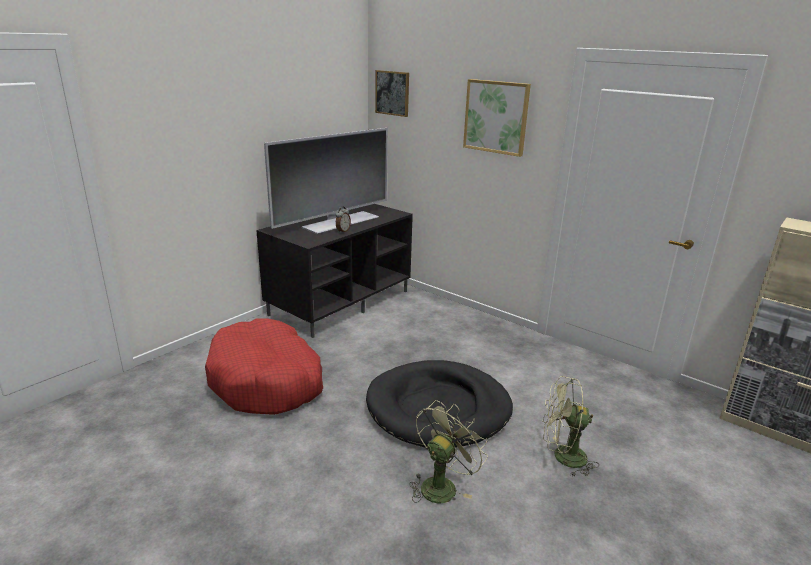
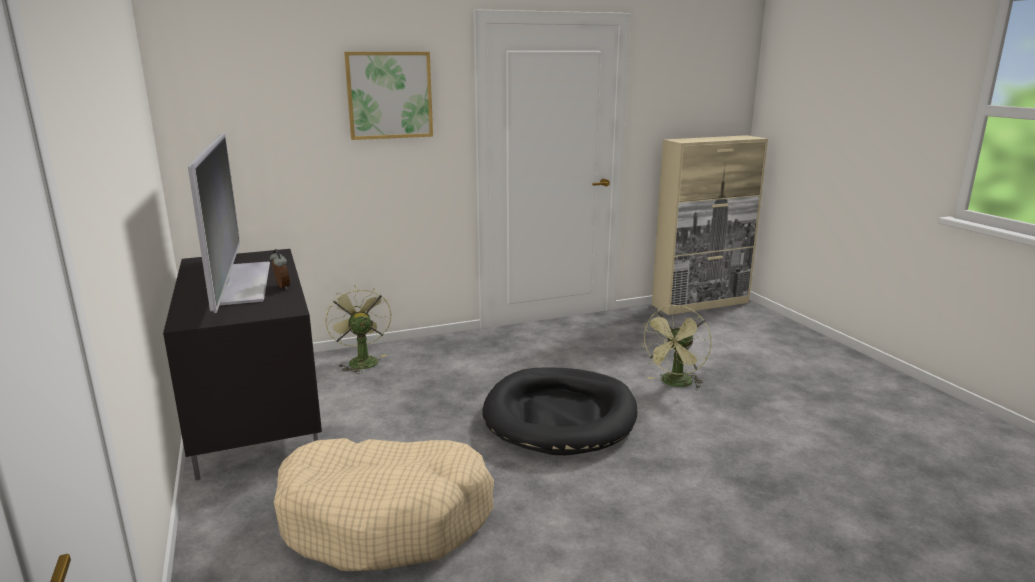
camera: 60 degrees left, 5 degrees down
(267, 381) = (386, 518): red dog bed -> beige dog bed
(392, 93) = (205, 82): picture -> none
(442, 484) = (677, 449): green fan -> green fan (361, 361)

